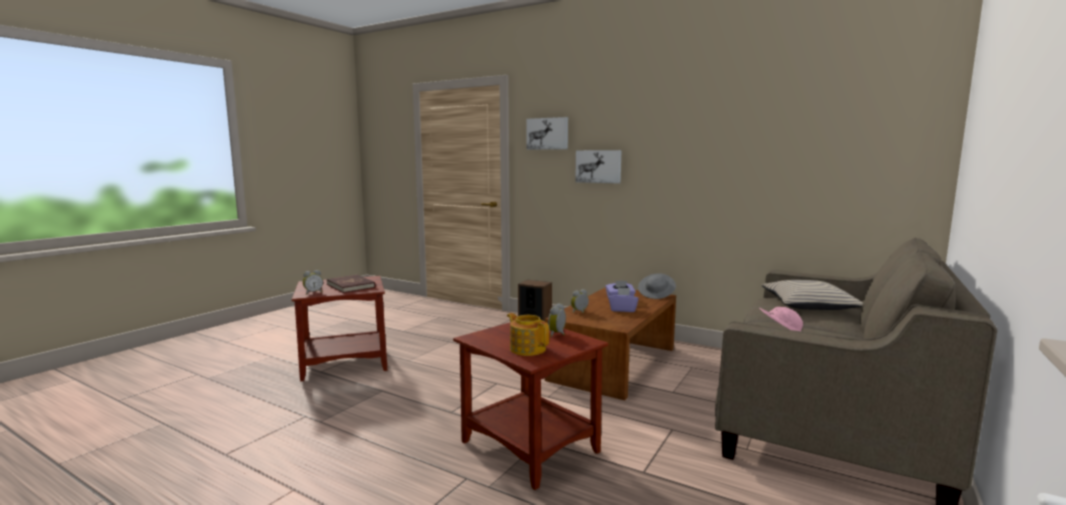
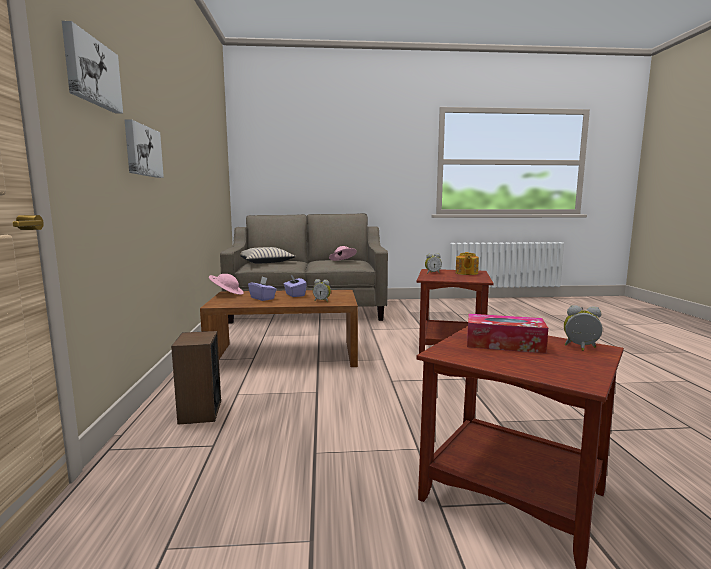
camera: 125 degrees left, 0 degrees up
(351, 286) = (504, 344): red book -> tissue box
(656, 295) = (227, 294): grey hat -> pink hat

